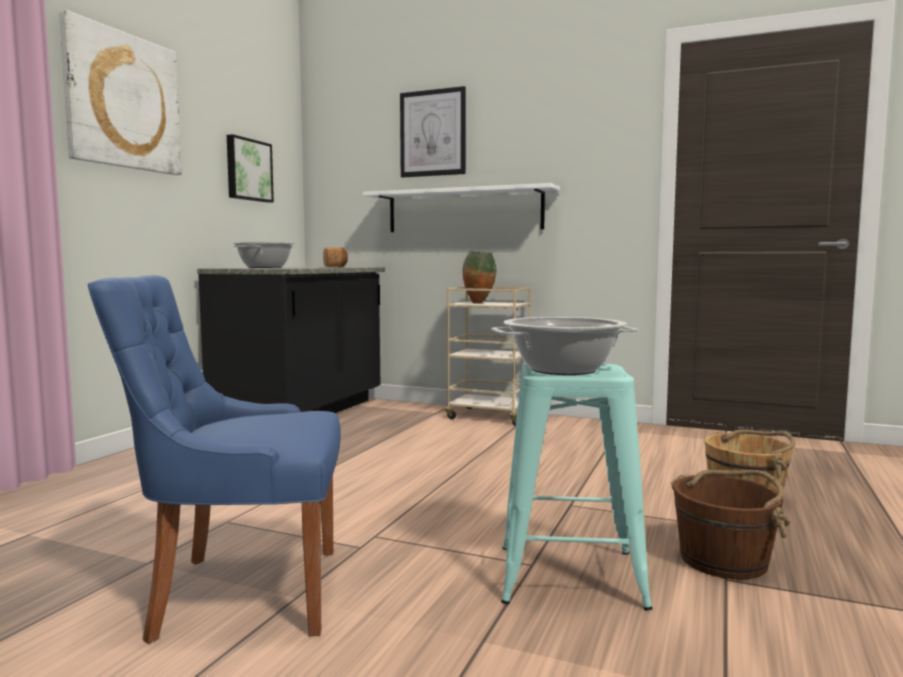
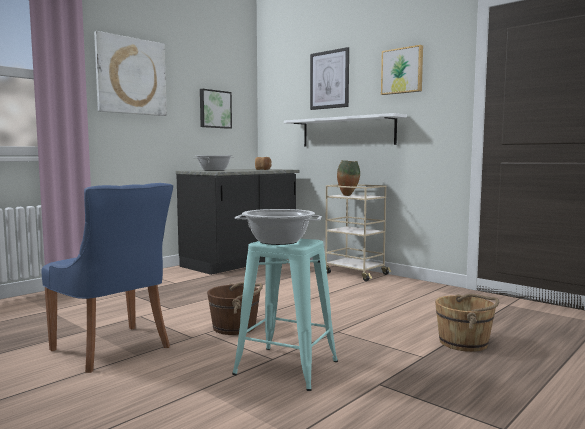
camera: 20 degrees right, 0 degrees up
(241, 593) = (113, 349): blue chair -> blue chair turned 150 degrees counterclockwise
(552, 124) = (402, 71): none -> picture
(725, 560) = (394, 374): brown bucket -> brown bucket (235, 327)

